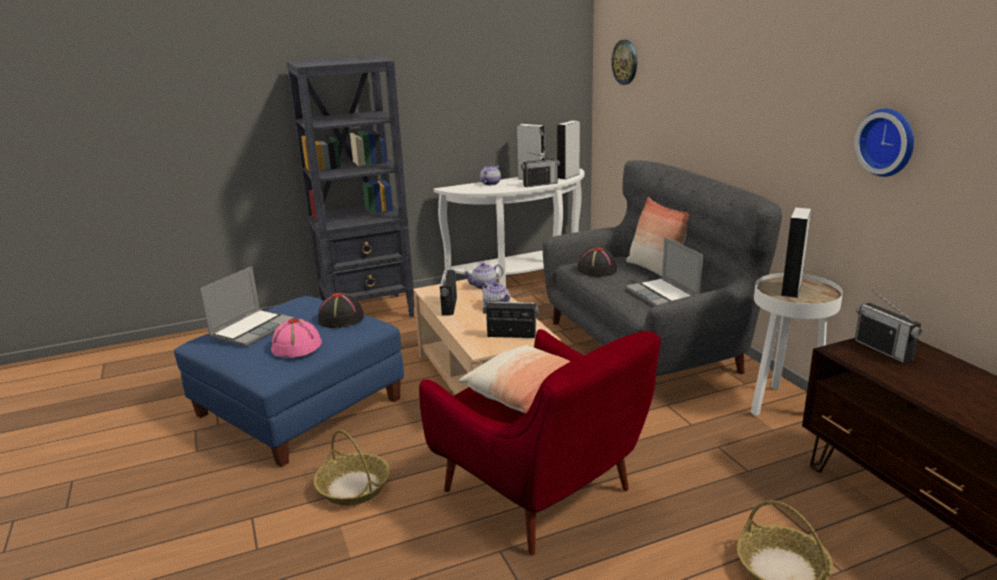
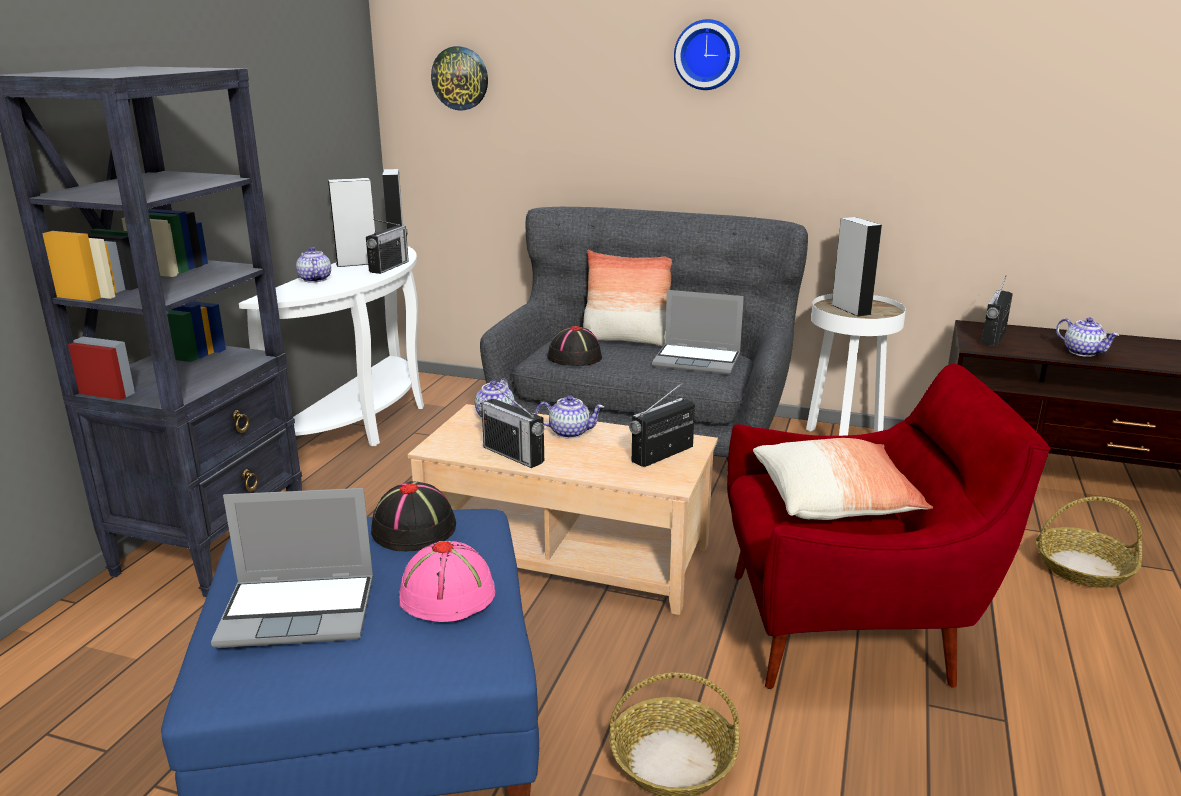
camera: 50 degrees left, 0 degrees up
(252, 329) = (300, 611): laptop -> laptop turned 105 degrees clockwise
(883, 350) = (993, 337): radio -> radio turned 105 degrees clockwise
(888, 142) = (927, 133): wall clock -> wall clock (707, 54)
(936, 390) = (1083, 352): none -> teapot

